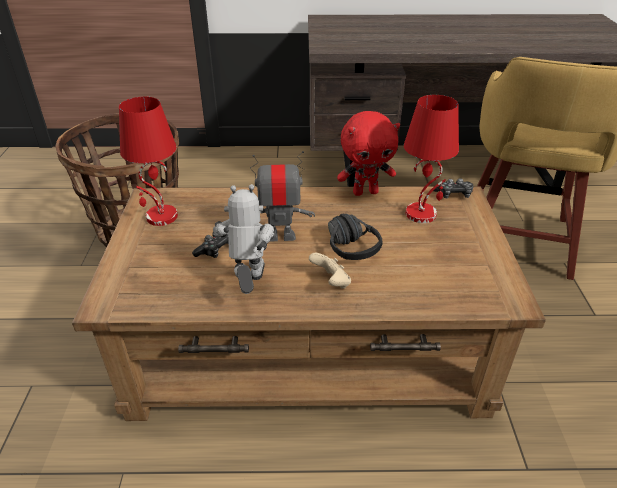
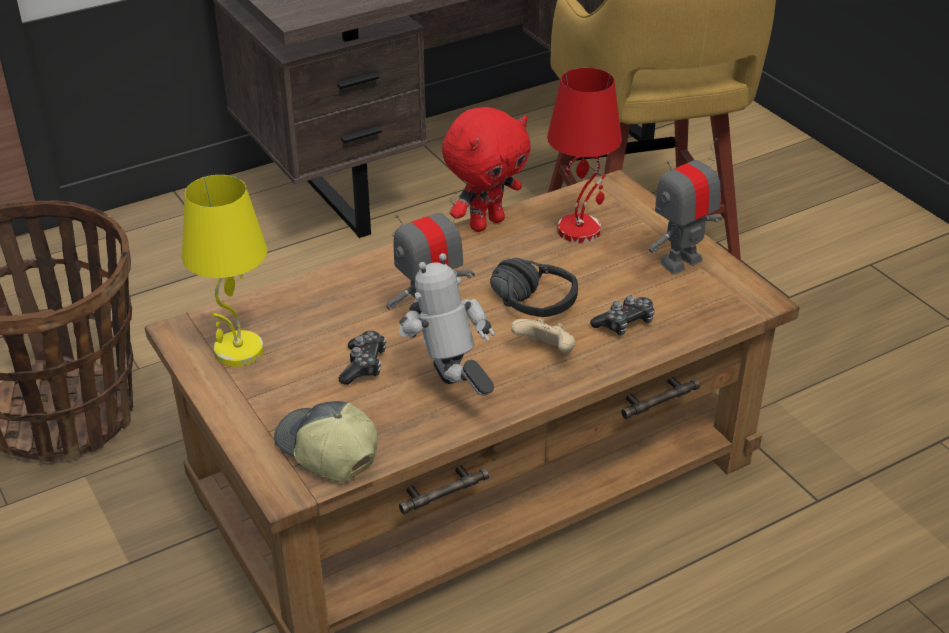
camera: 30 degrees left, 0 degrees up
(144, 292) = (326, 451): none -> cap
(161, 217) = (238, 352): red table lamp -> yellow table lamp
(453, 194) = (597, 191): game controller -> game controller (625, 323)
(475, 256) = (681, 262): none -> toy robot

